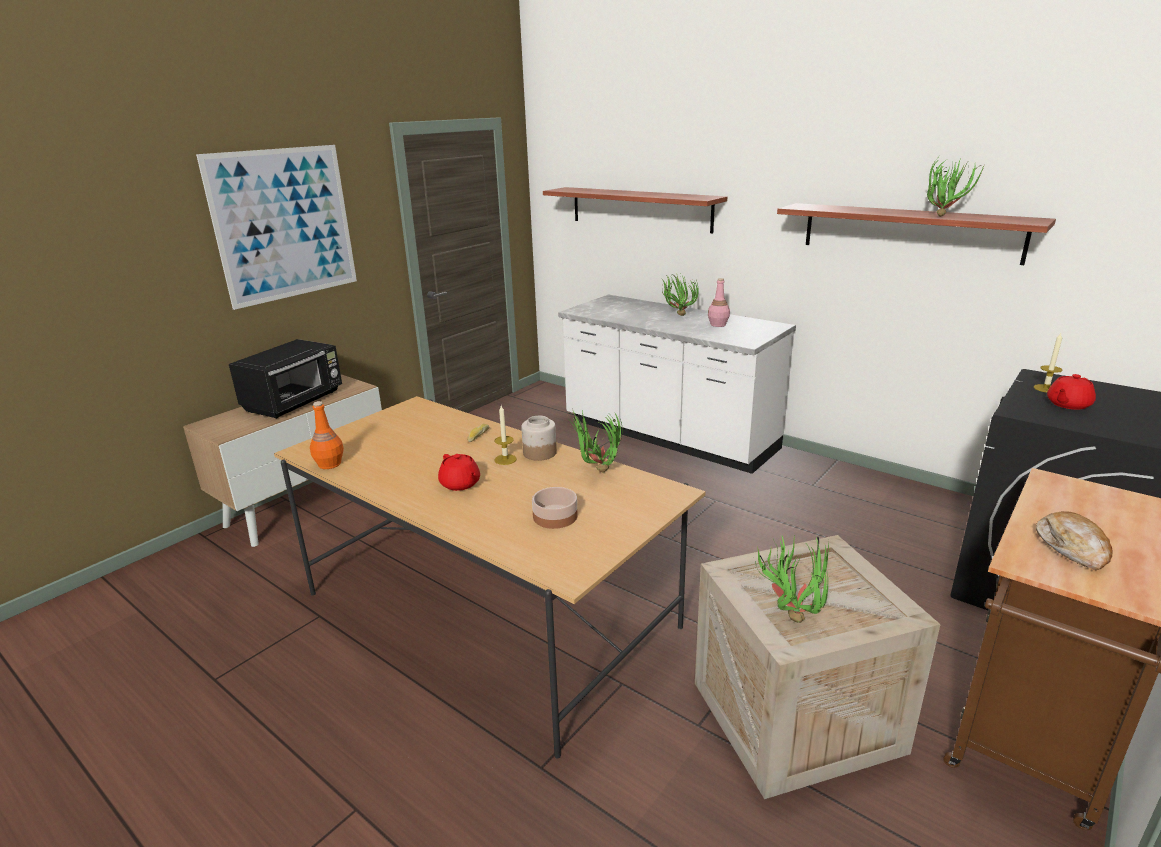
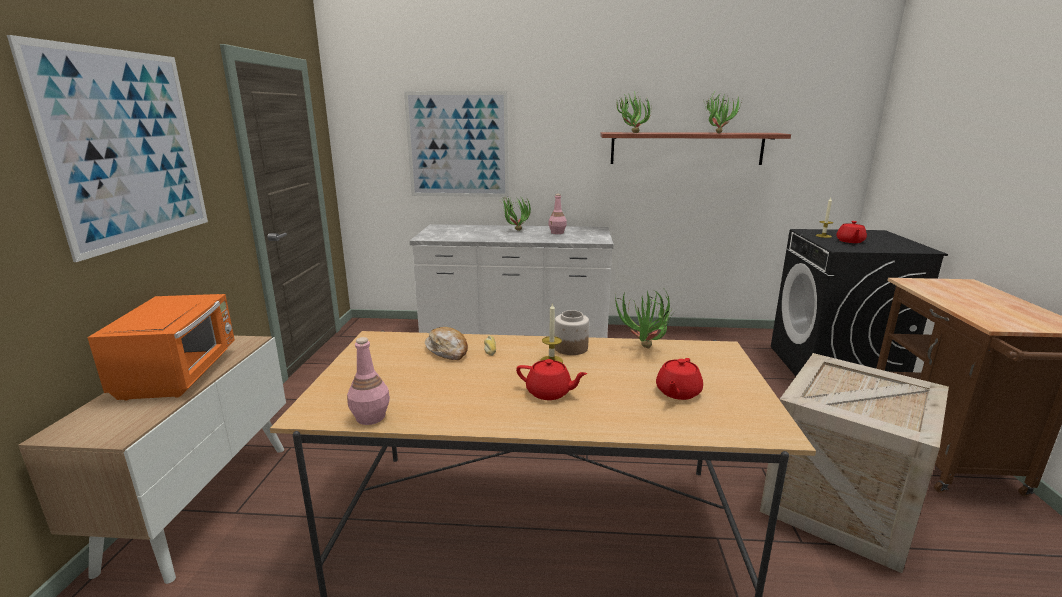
camera: 35 degrees left, 5 degrees down
(295, 402) = (181, 373): black microwave -> orange microwave
(329, 464) = (371, 417): orange bottle -> pink bottle
(554, 517) = (677, 392): bowl -> red teapot
(640, 209) = (457, 145): shelf -> picture
(789, 614) = (878, 412): potted plant -> potted plant (631, 133)
(1072, 548) = (992, 311): bread -> bread (448, 350)

